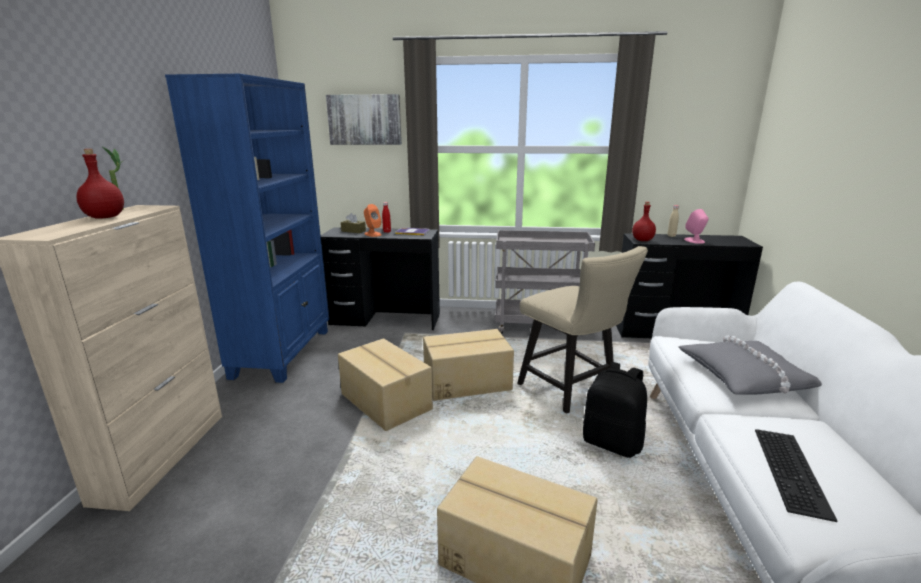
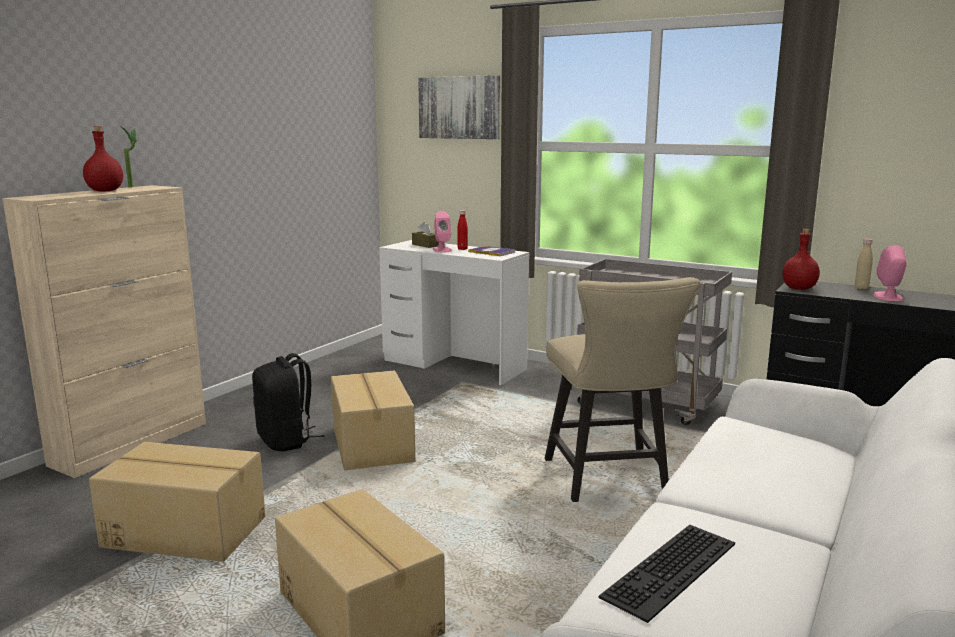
camera: 25 degrees right, 5 degrees down
(283, 352) = (313, 379): blue bookcase -> none
(372, 234) = (442, 250): orange speaker -> pink speaker
(385, 319) = (454, 365): black desk -> white desk
(466, 382) = (483, 445): cardboard box -> cardboard box (185, 531)
(612, 443) = (599, 545): black backpack -> black backpack (286, 441)
(745, 376) = (777, 477): grey pillow -> none

